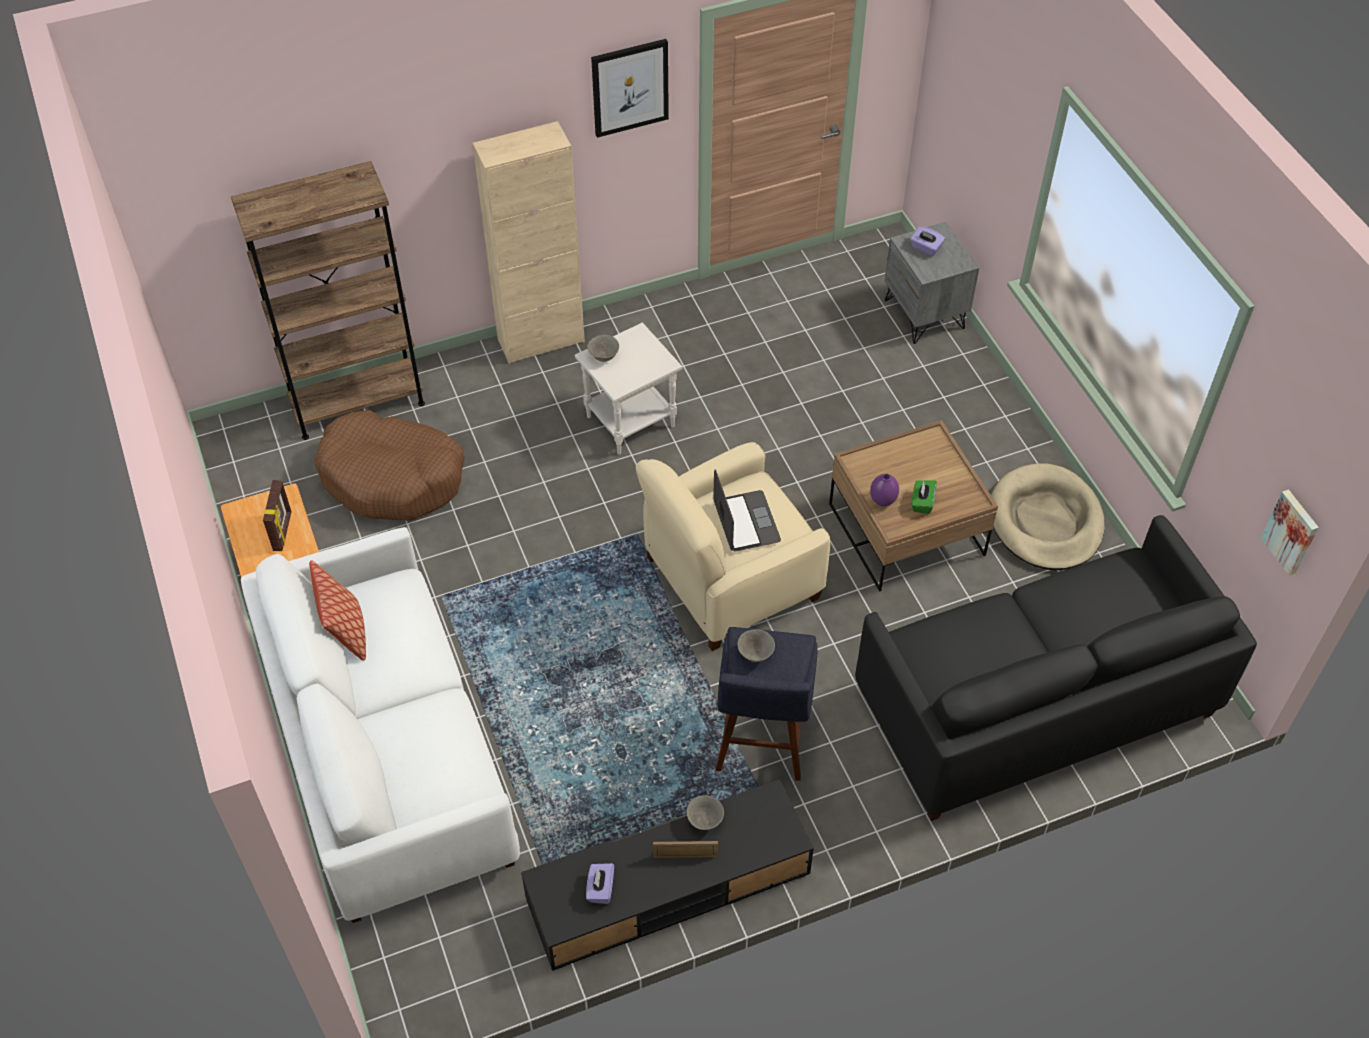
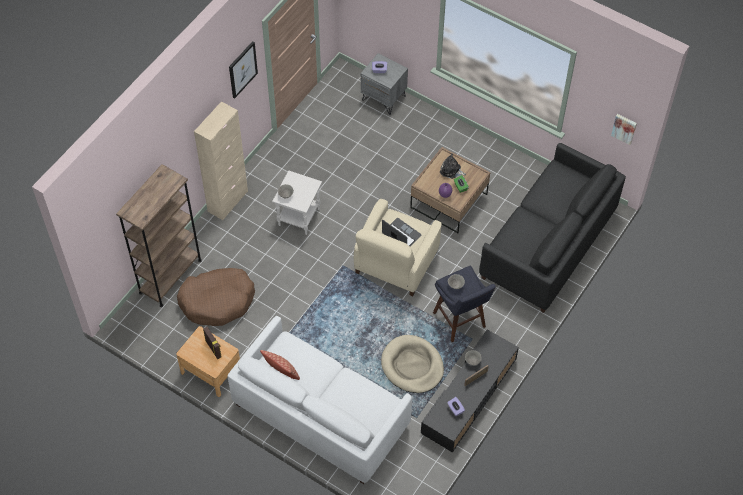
camera: 35 degrees left, 5 degrees up
(928, 467) = (451, 170): none -> plush toy
(1045, 521) = (499, 166): beige dog bed -> beige dog bed (412, 366)

